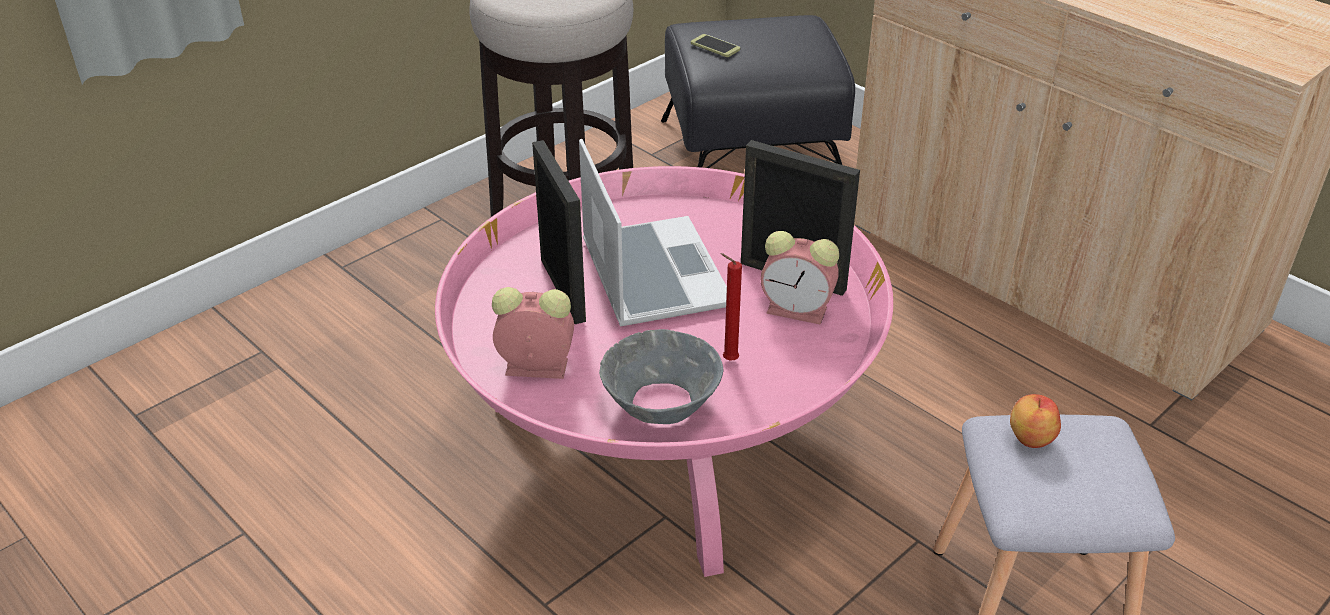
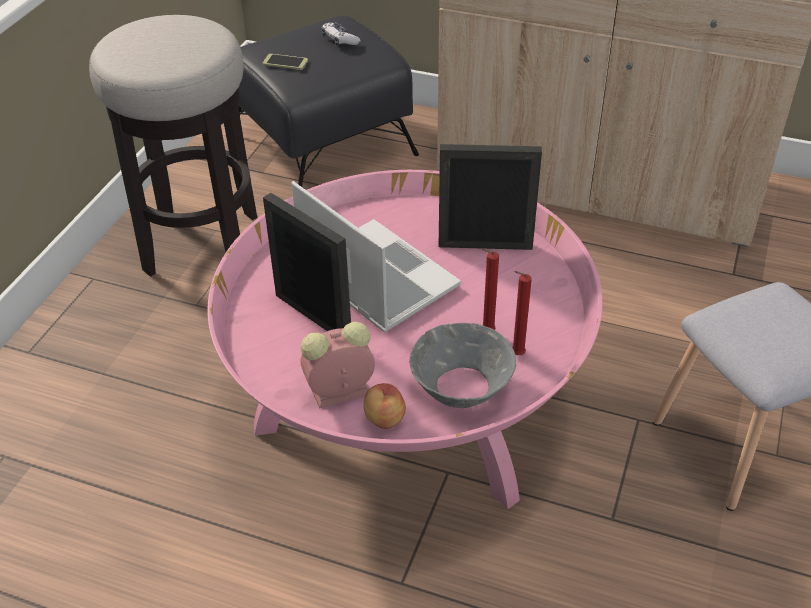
camera: 25 degrees left, 5 degrees up
(743, 392) = (515, 355): none -> red candle
(789, 37) = (340, 40): none -> game controller
(799, 310) = (509, 272): alarm clock -> none
(1029, 438) = (741, 319): apple -> apple (383, 419)

